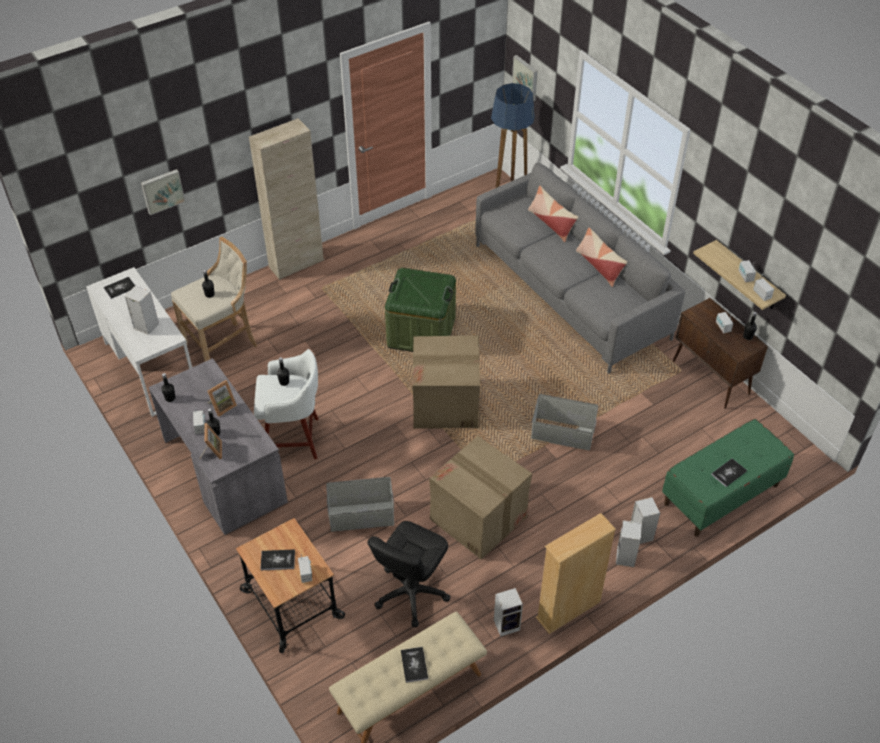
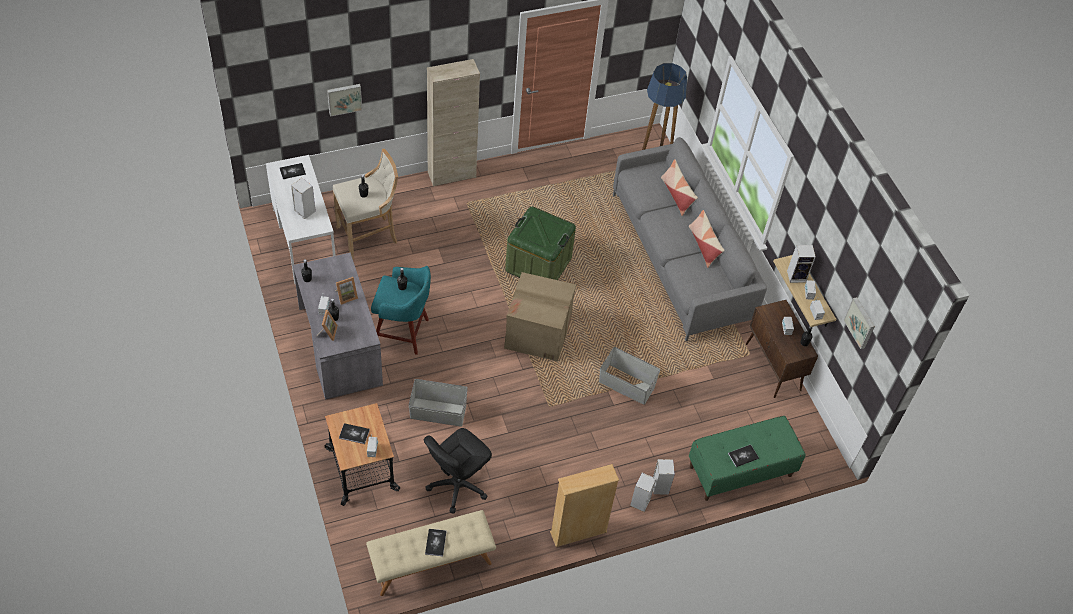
camera: 10 degrees right, 5 degrees up
(293, 439) = (403, 333): white stool -> turquoise stool
(479, 518) = (532, 438): cardboard box -> none
(507, 624) = (525, 530): speaker -> speaker (797, 276)
(526, 77) = (689, 58): picture -> picture (860, 322)

